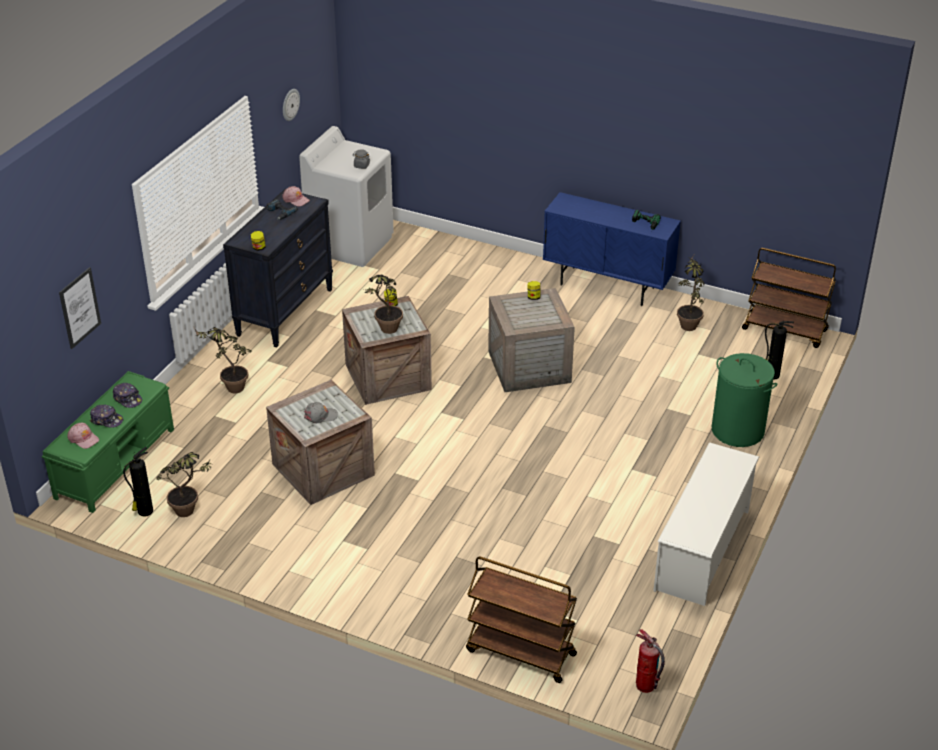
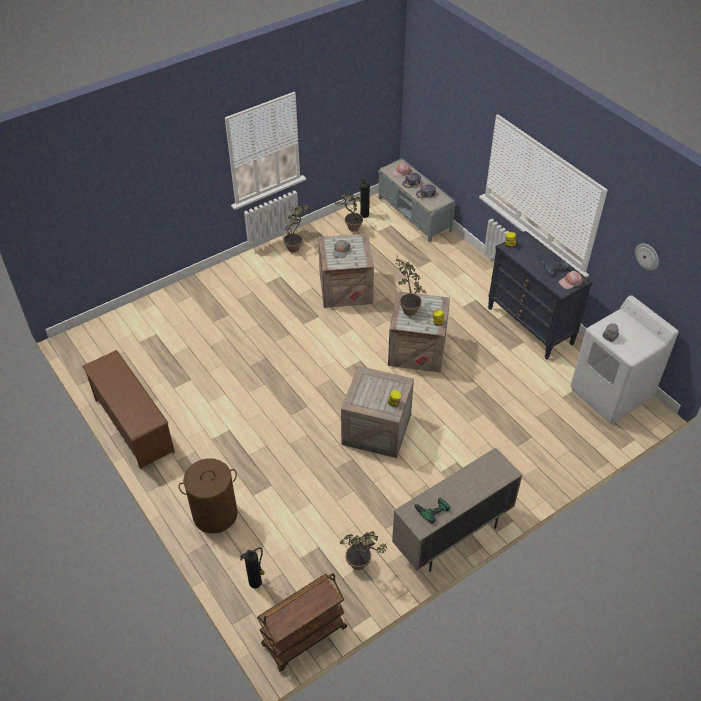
camera: 120 degrees right, 10 degrees up
(80, 308) = (443, 128): picture -> none
(116, 462) = (415, 214): green bench -> grey bench
(229, 387) = (457, 275): potted plant -> potted plant (296, 246)
(520, 653) = (141, 309): brown cart -> none
(607, 286) = (452, 537): blue cabinet -> beige cabinet
(645, 686) = (74, 346): fire extinguisher -> none
(703, 550) = (133, 425): white shoe rack -> brown shoe rack
(738, 430) = (215, 514): green laundry basket -> brown laundry basket

